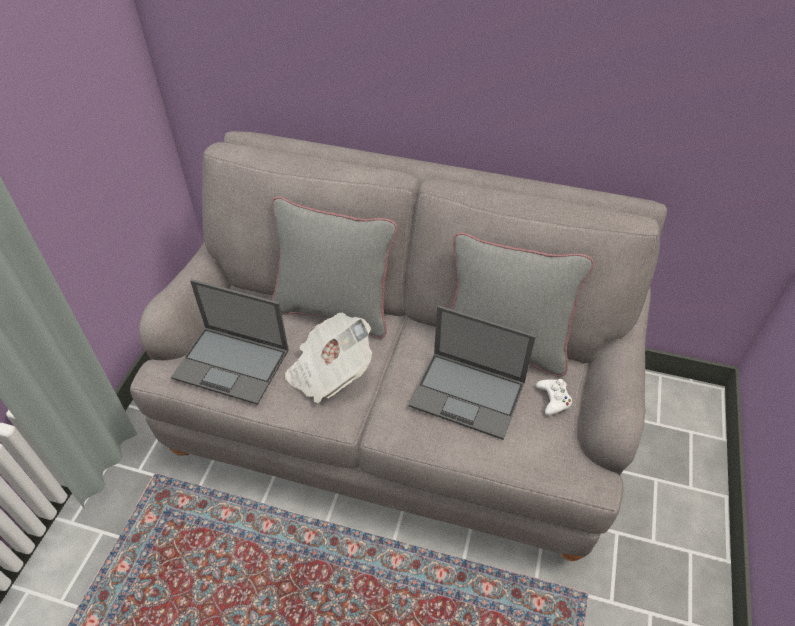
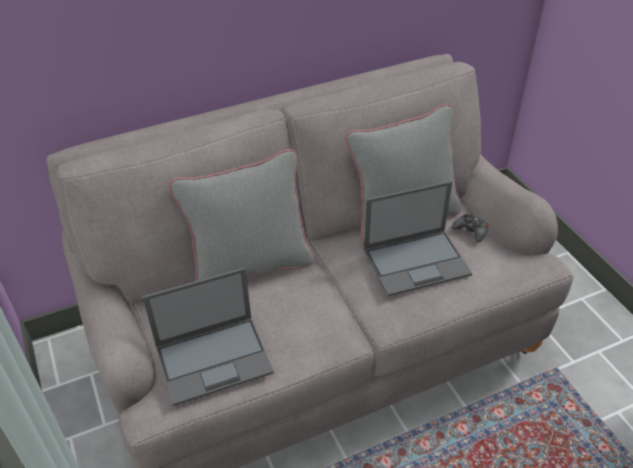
camera: 40 degrees left, 5 degrees down
(329, 371) = (301, 312): newspaper -> none
(553, 399) = (471, 231): white game controller -> black game controller

